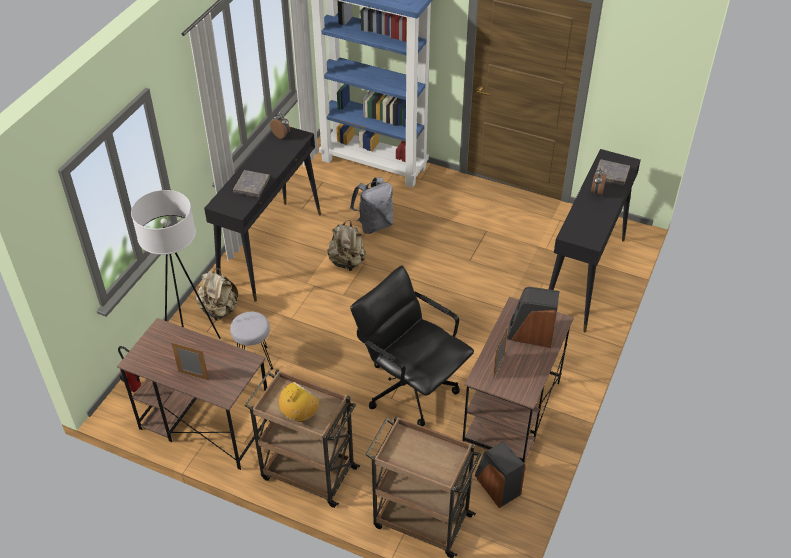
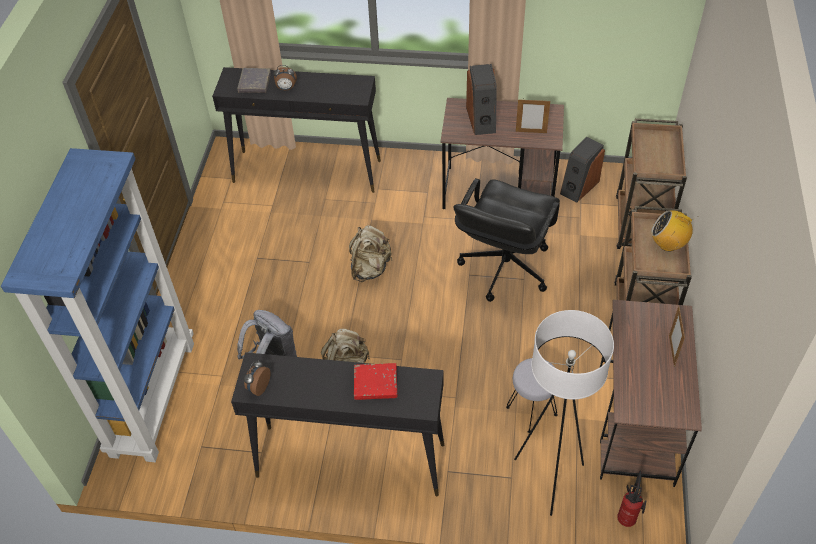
camera: 105 degrees left, 5 degrees up
(219, 310) = (473, 477): beige backpack -> beige backpack (370, 268)
(251, 186) = (375, 383): grey book -> red book

